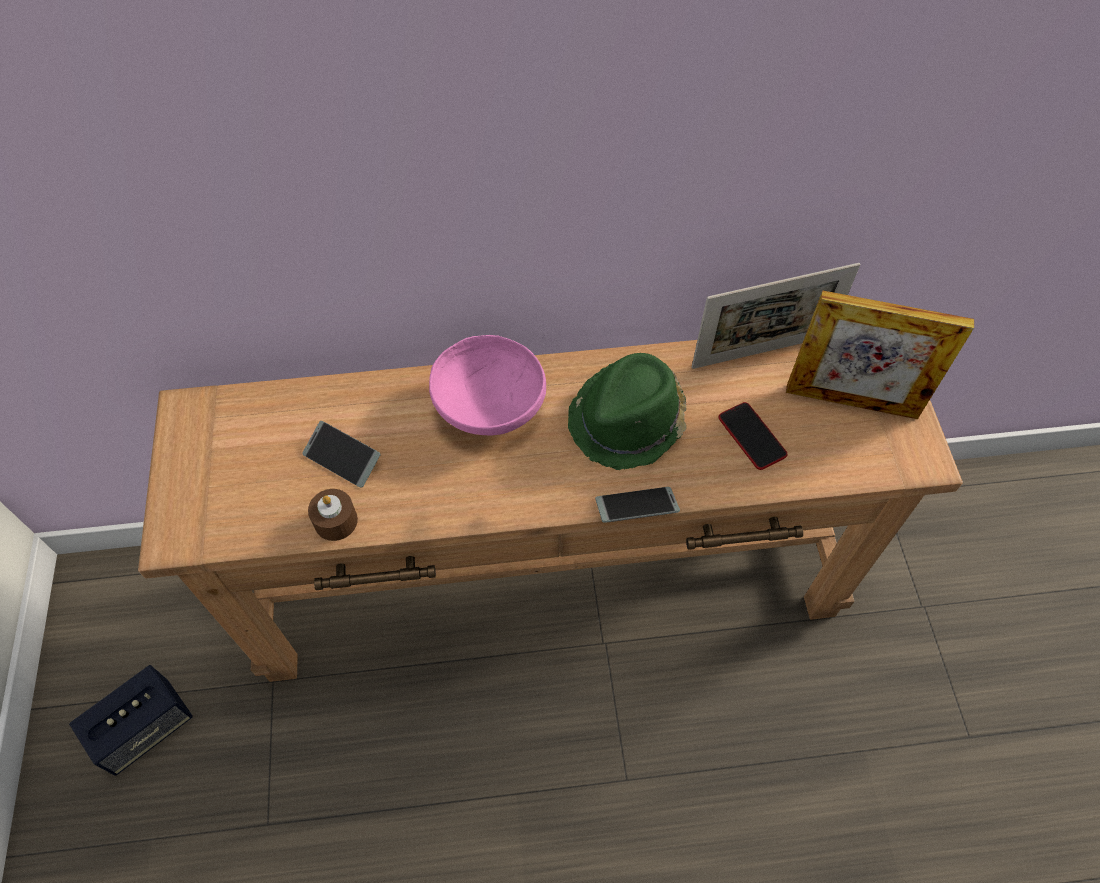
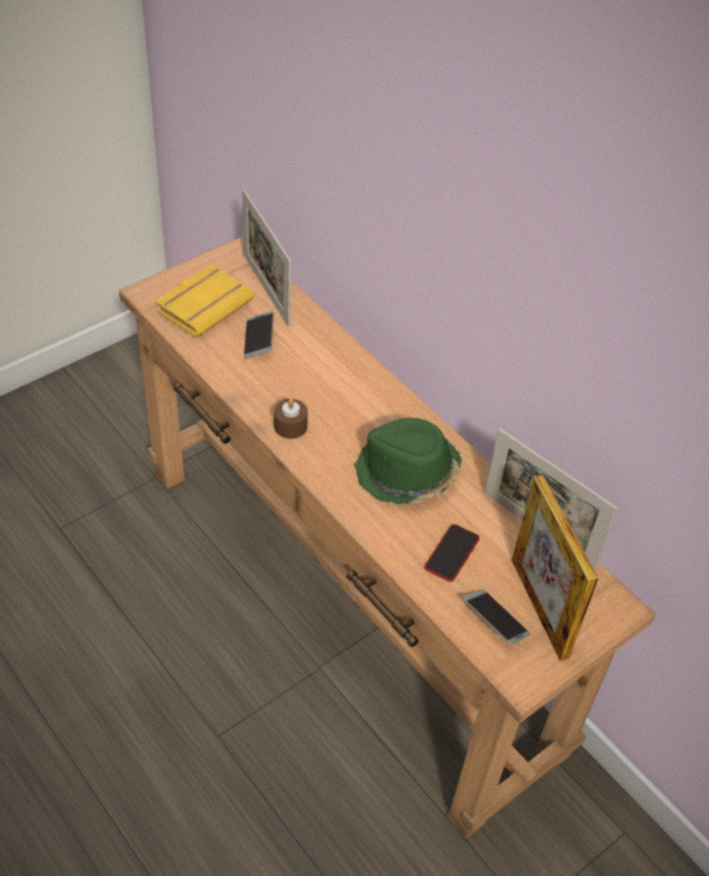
camera: 55 degrees right, 10 degrees down
(144, 728) = (83, 428): speaker -> none
(242, 486) = (204, 304): none -> yellow book
(269, 411) = (266, 290): none -> picture frame
(336, 521) = (212, 358): brown candle -> brown candle (290, 426)
(488, 407) = (355, 392): pink bowl -> none
(636, 508) = (335, 508): phone -> phone (494, 620)

